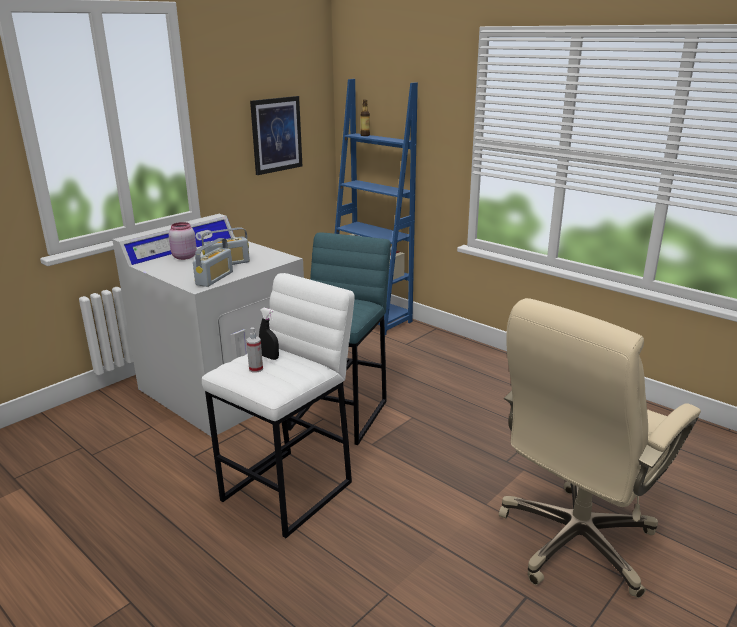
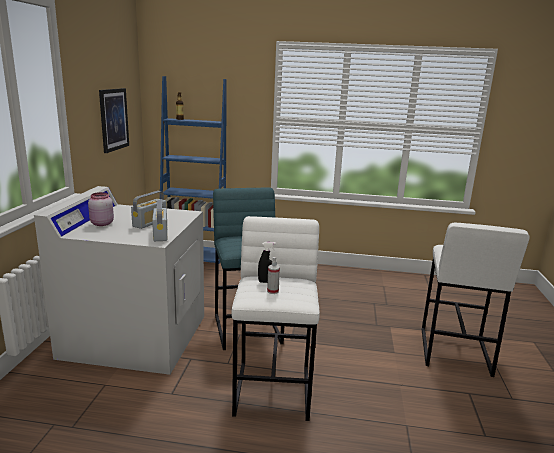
camera: 35 degrees left, 5 degrees down
(578, 538) = (455, 353): beige office chair -> white stool

